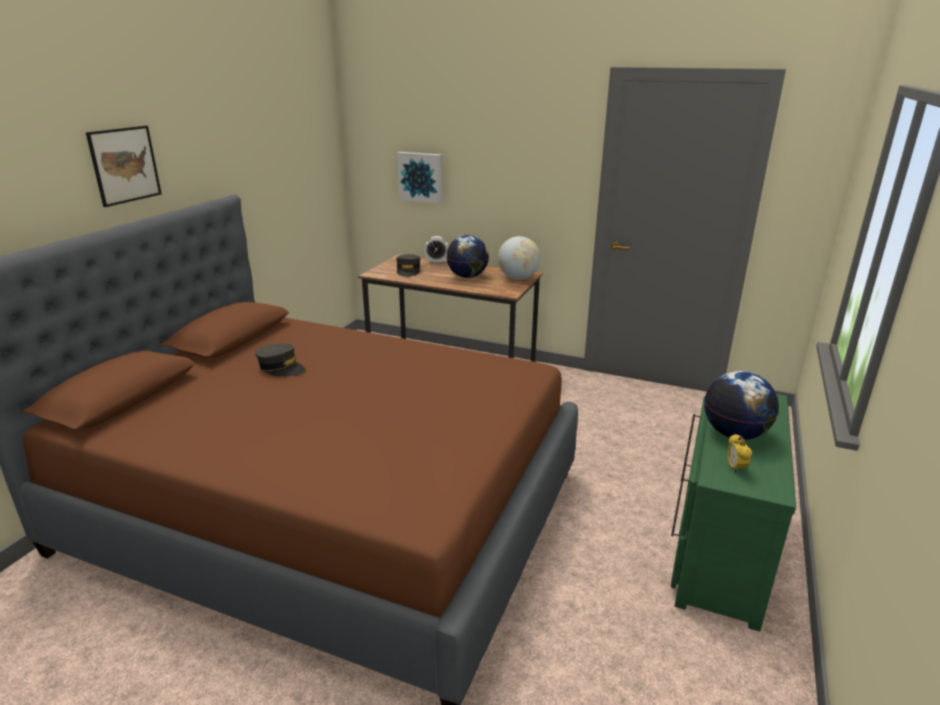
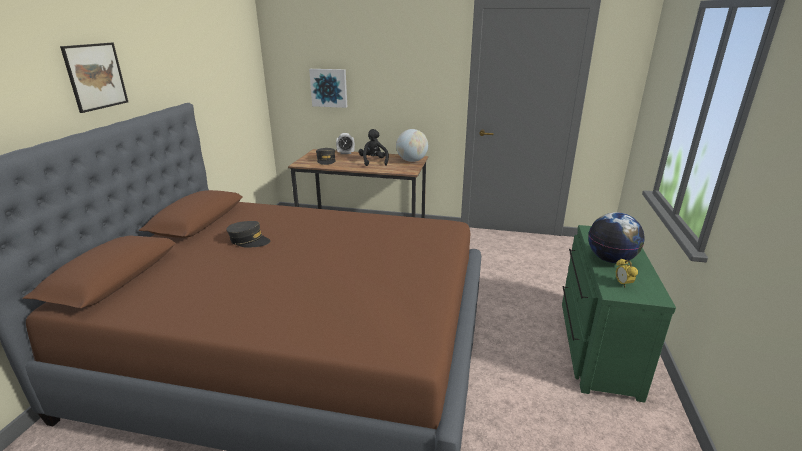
camera: 10 degrees left, 0 degrees up
(467, 276) = (373, 162): globe -> black plush toy

